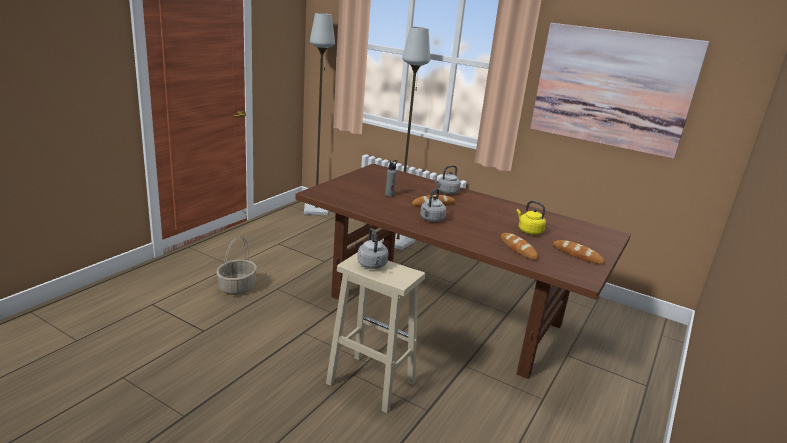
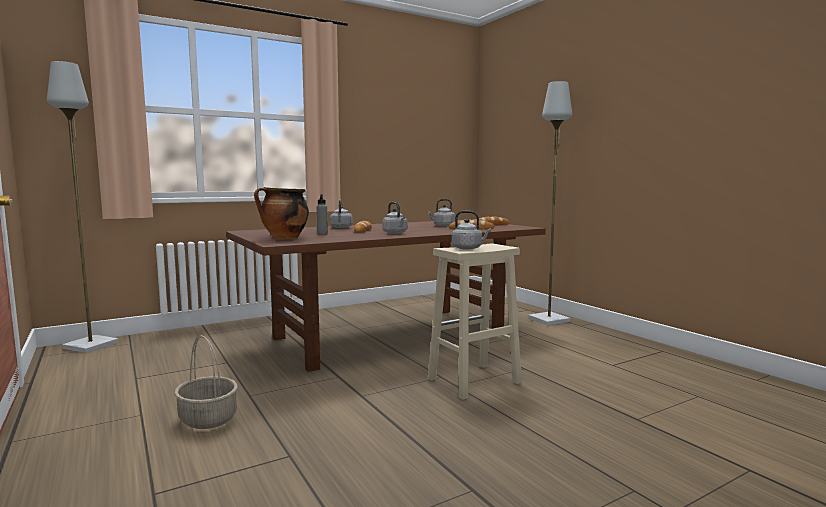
camera: 60 degrees left, 15 degrees down
(345, 189) = (284, 238): none -> cooking pot
(398, 242) = (244, 327): grey floor lamp -> grey floor lamp (548, 320)
(529, 231) = (443, 225): yellow kettle -> grey kettle
(612, 88) = (396, 127): picture -> none

